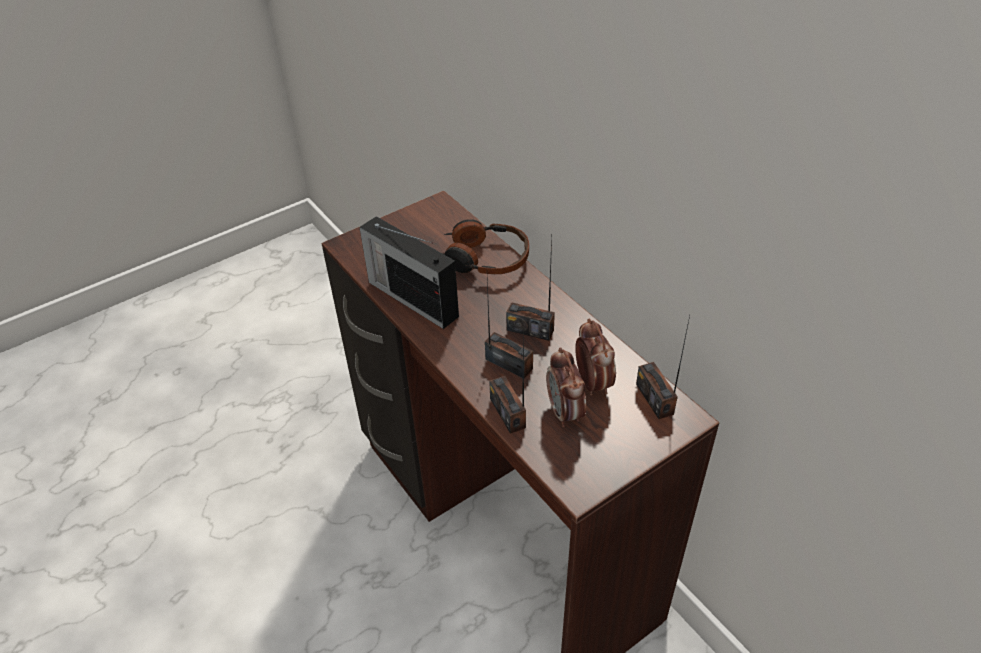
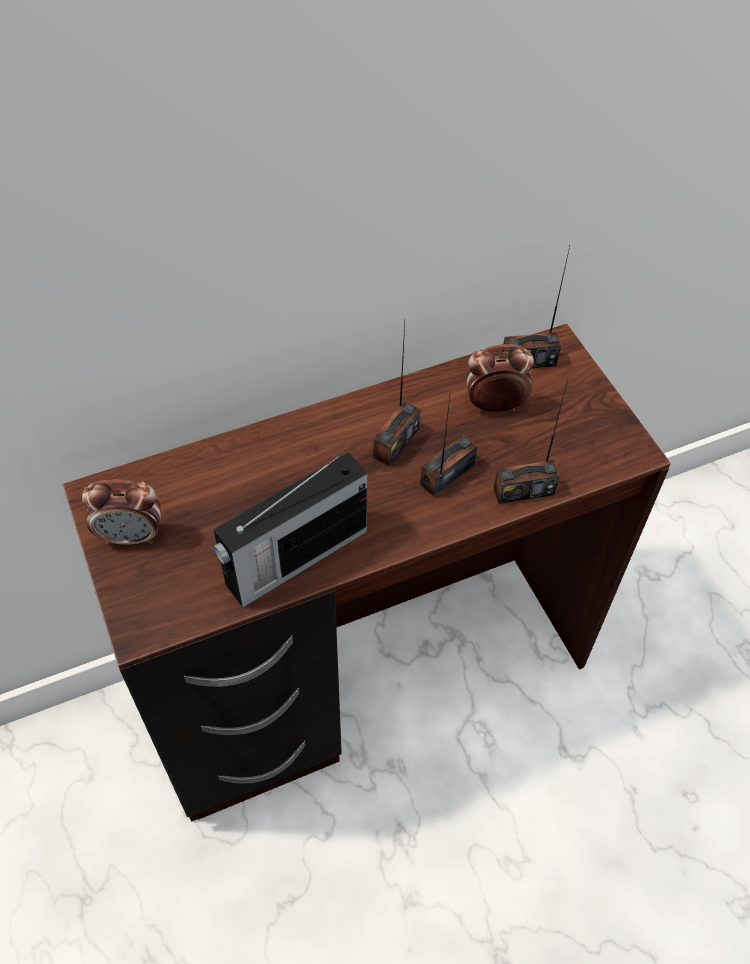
camera: 80 degrees left, 10 degrees up
(485, 258) = (244, 462): headphones -> none
(565, 412) = (532, 439): alarm clock -> alarm clock (132, 536)

